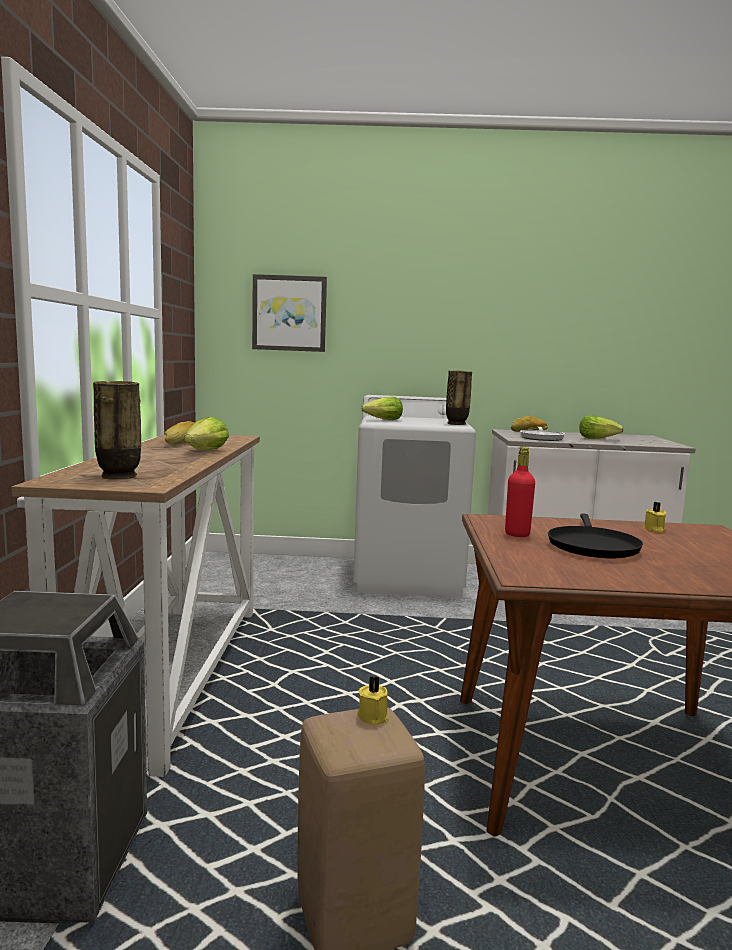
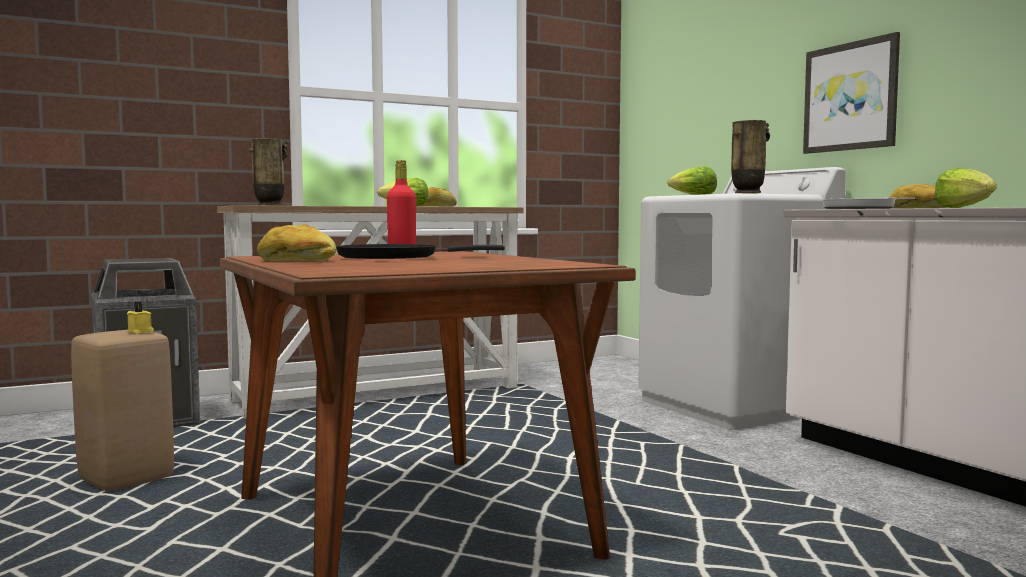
camera: 60 degrees right, 5 degrees down
(289, 313) = (682, 90): picture -> picture (851, 97)
(637, 576) = (296, 261): none -> bread
(654, 529) = (521, 260): yellow candle -> none

